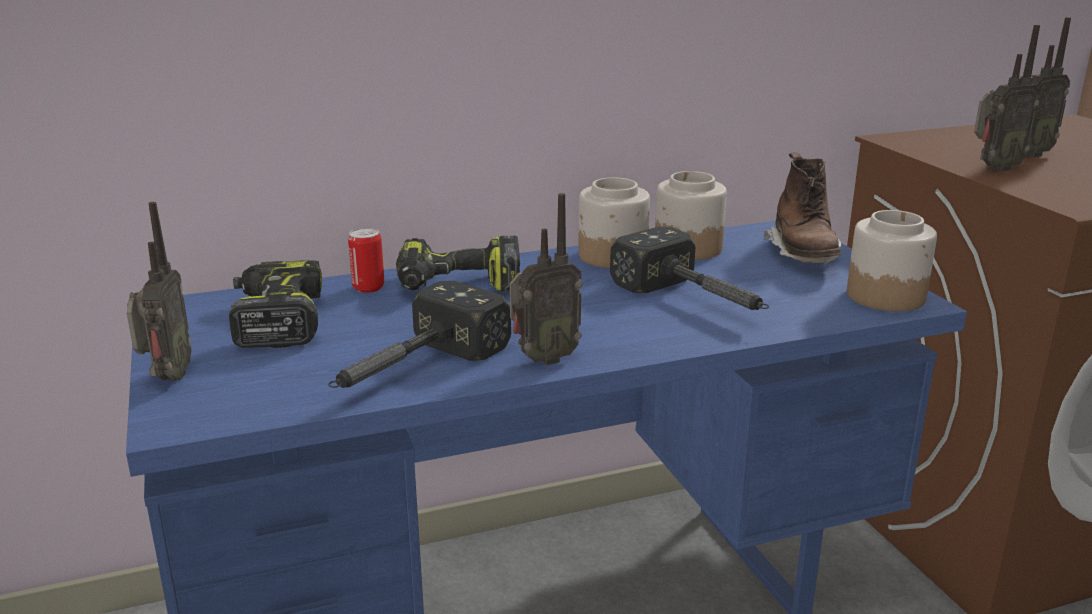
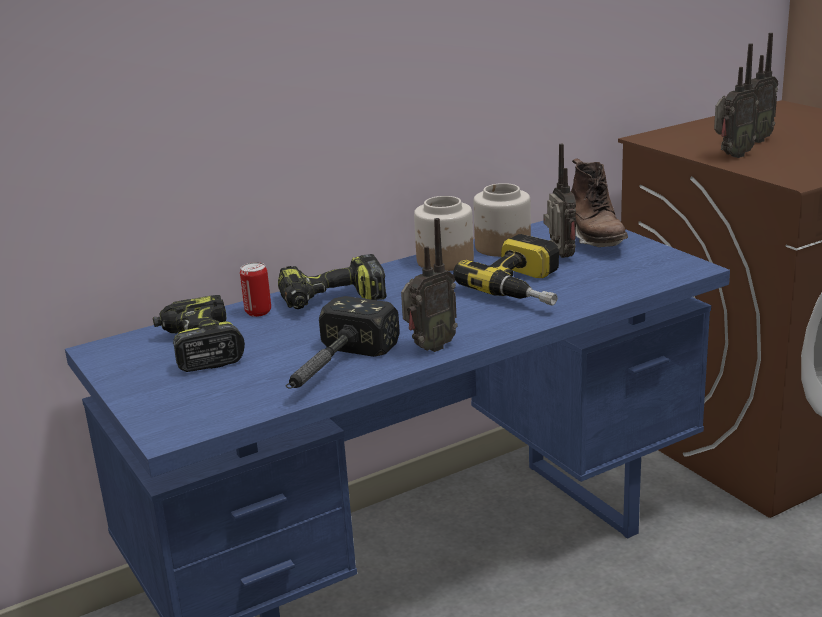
camera: 10 degrees left, 0 degrees up
(166, 379) = (140, 403): radio -> radio (559, 257)
(696, 301) = (526, 288): hammer -> power drill
(885, 296) = (668, 266): jar -> none

